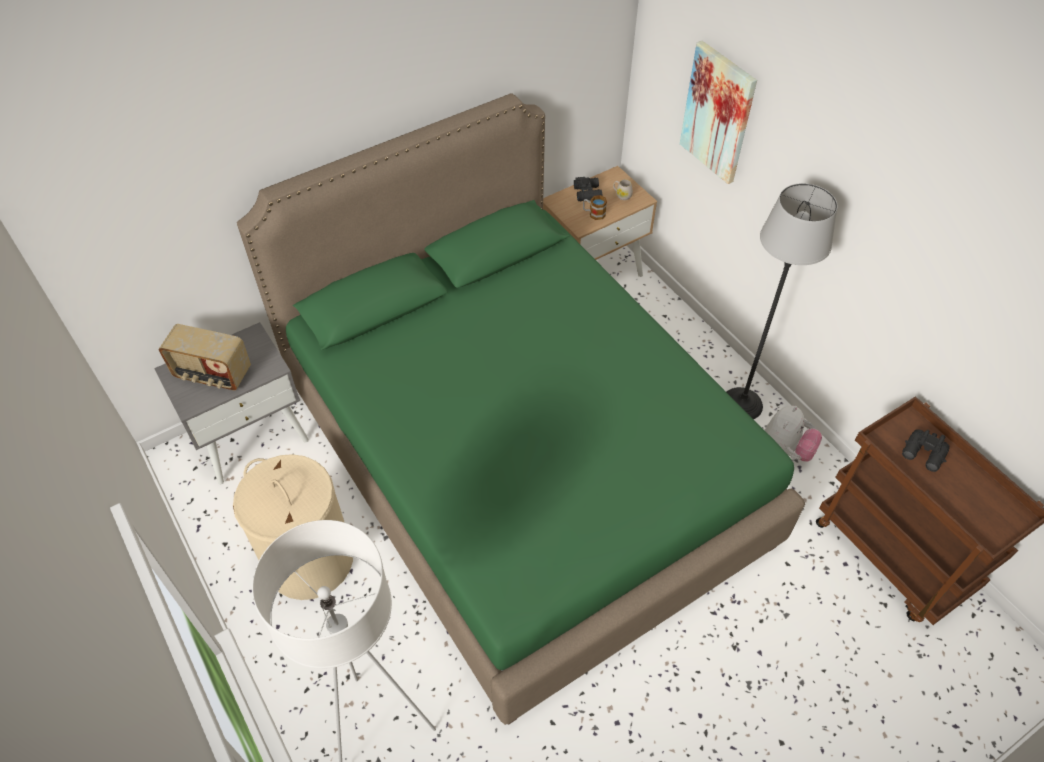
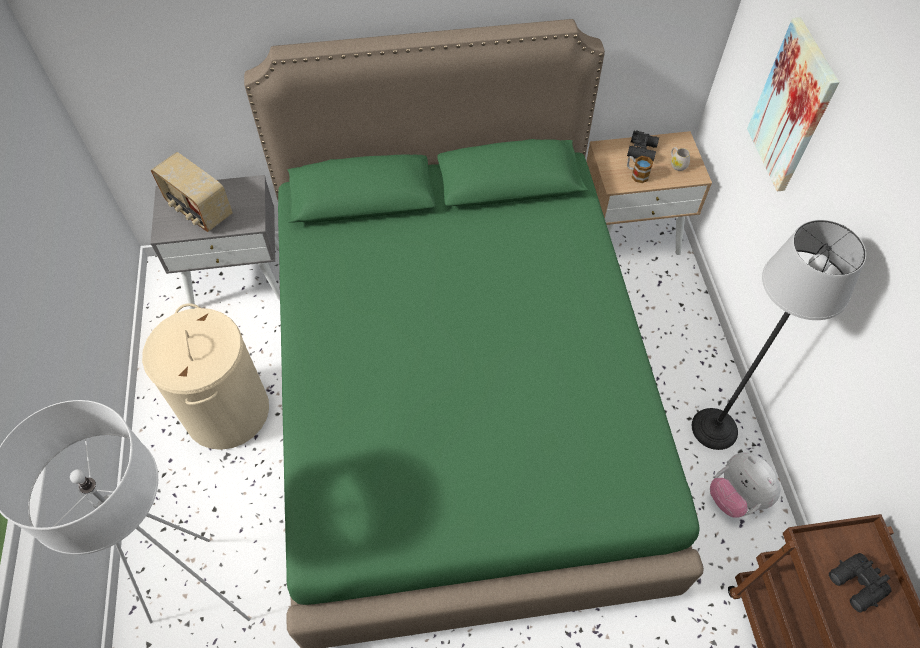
camera: 25 degrees right, 5 degrees up
(785, 450) = (736, 496): plush toy -> plush toy turned 90 degrees clockwise

